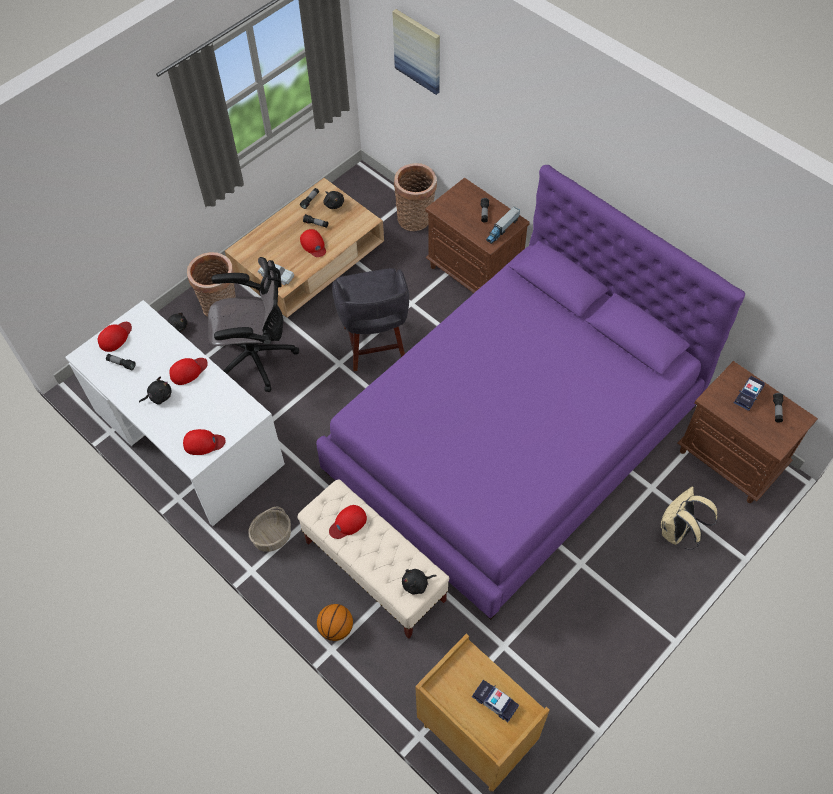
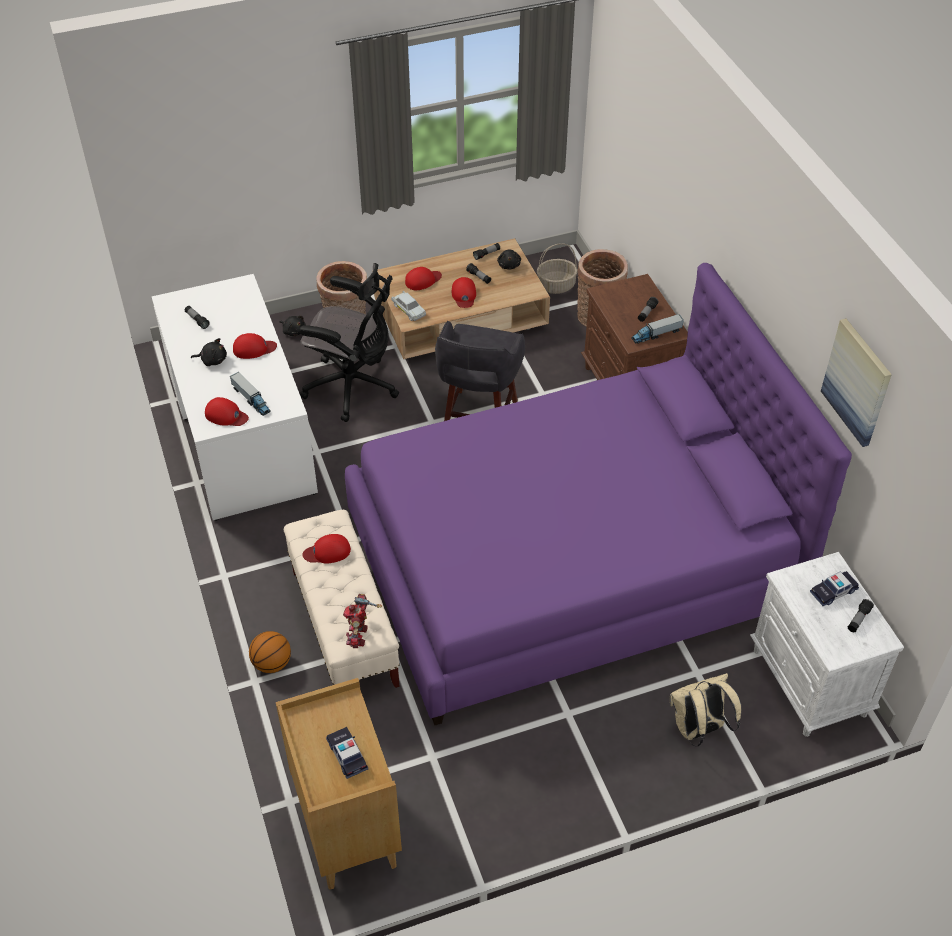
camera: 25 degrees right, 10 degrees down
(115, 337) = (207, 296): red cap -> red cap (423, 280)
(215, 419) = (251, 399): none -> toy truck
(272, 537) = (263, 553): basket -> basket (556, 286)
(417, 584) = (359, 636): black plush toy -> toy robot
(418, 51) = (632, 115): picture -> picture (857, 382)
(731, 460) = (810, 683): brown nightstand -> white nightstand

